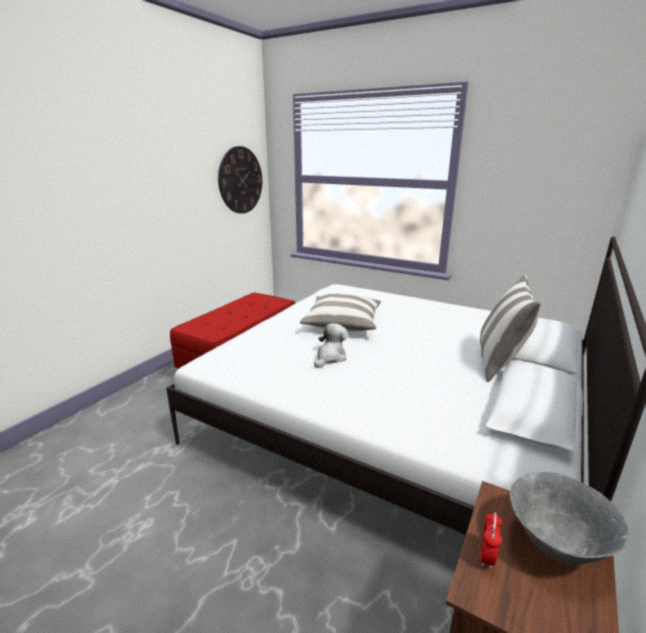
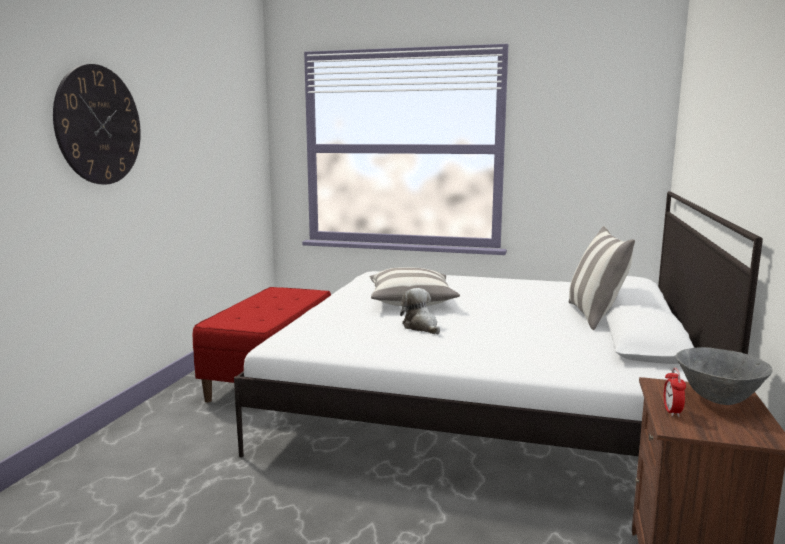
camera: 15 degrees left, 10 degrees down
(240, 180) = (244, 149): wall clock -> wall clock (99, 125)
(330, 357) = (421, 327): plush toy -> plush toy turned 45 degrees counterclockwise

